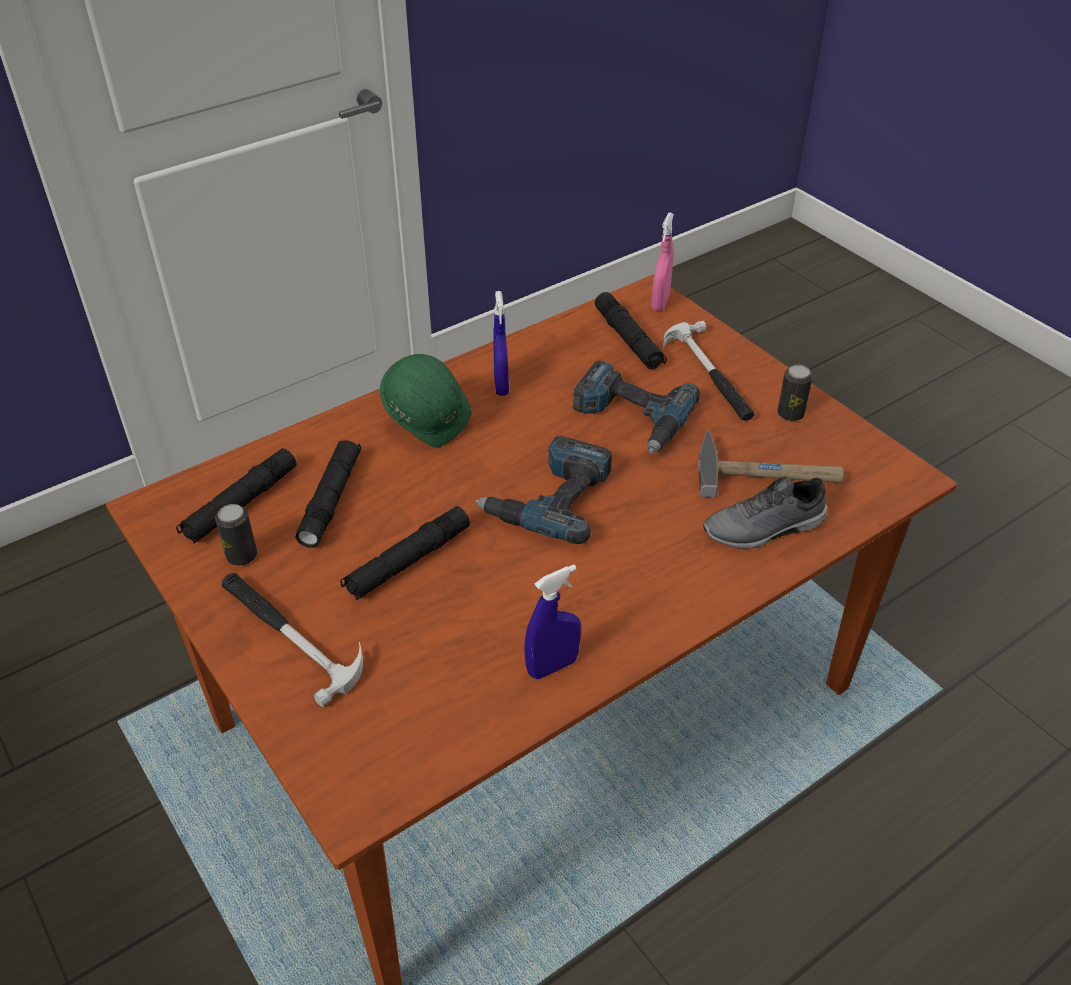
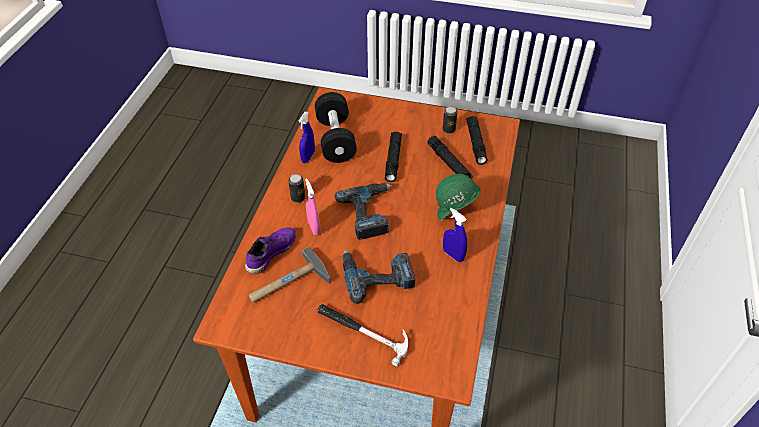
camera: 140 degrees right, 5 degrees up
(289, 634) = (400, 119): hammer -> none
(459, 673) = (335, 139): none -> black dumbbell
(628, 339) = (427, 329): black flashlight -> none
(660, 303) = (439, 374): pink spray bottle -> pink spray bottle (314, 227)
(764, 529) = (270, 253): grey shoe -> purple shoe
(790, 414) = (301, 330): can -> can (298, 198)

